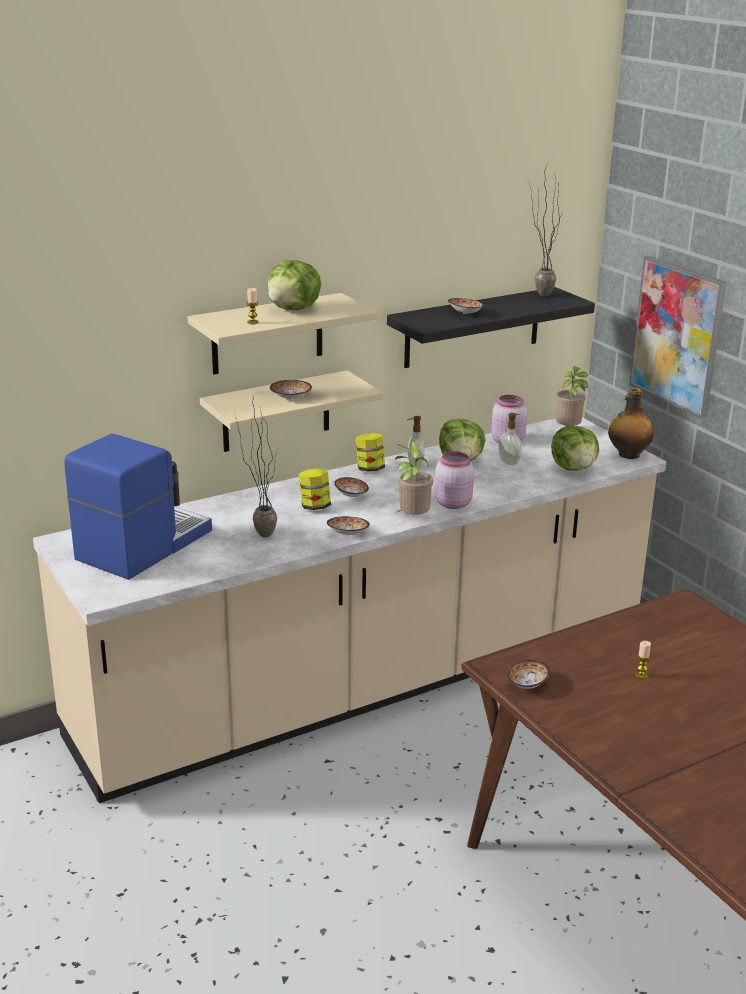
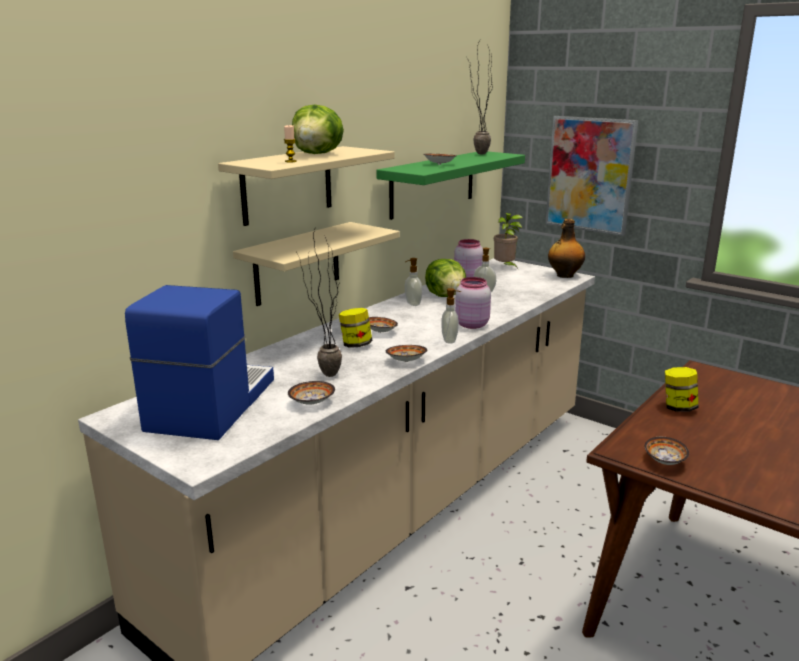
camera: 20 degrees left, 5 degrees down
(290, 398) = (322, 242): bowl -> bowl (312, 402)
(370, 469) = (377, 311): jar -> jar (678, 407)
(412, 518) = (450, 340): potted plant -> soap dispenser
(472, 327) = (433, 184): black shelf -> green shelf
(574, 468) = (537, 288): lettuce -> none
(641, 675) = (741, 432): candle -> none

